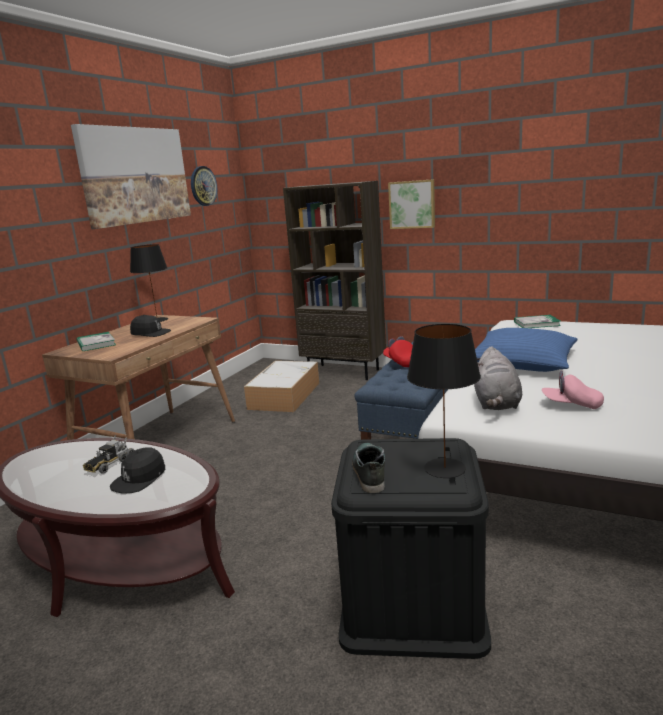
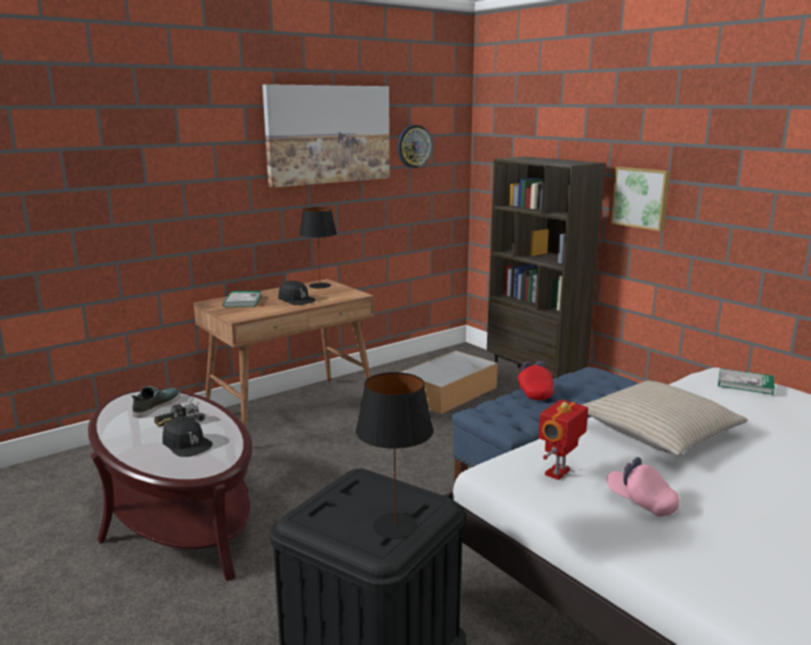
camera: 25 degrees right, 0 degrees up
(139, 478) = (186, 444): black cap -> black cap turned 105 degrees counterclockwise
(368, 472) = (327, 504): shoe -> shoe (156, 406)
(496, 403) = (559, 473): grey plush toy -> toy robot
(523, 362) = (658, 431): blue pillow -> beige pillow

